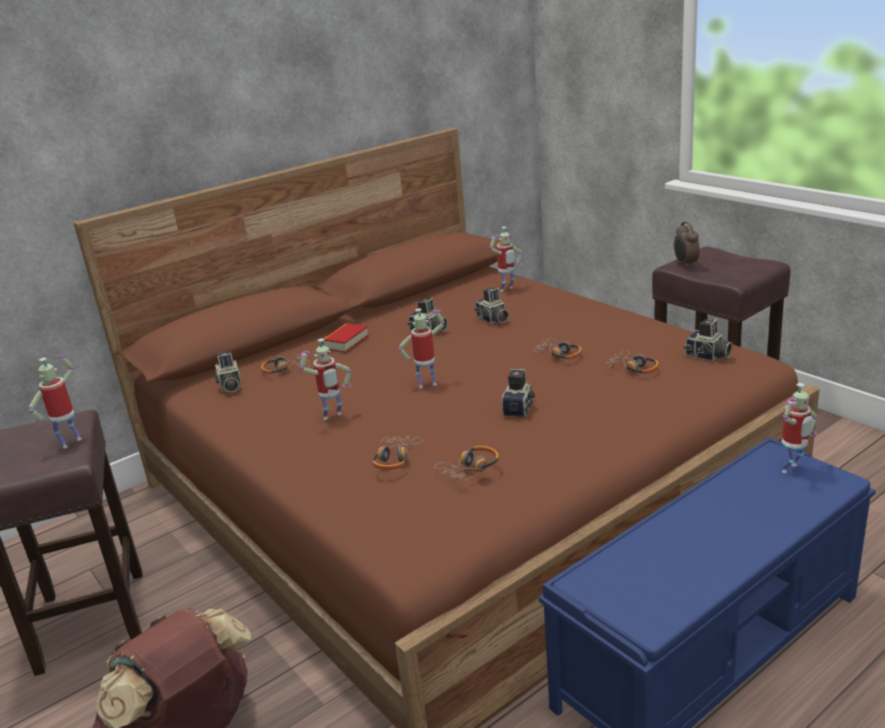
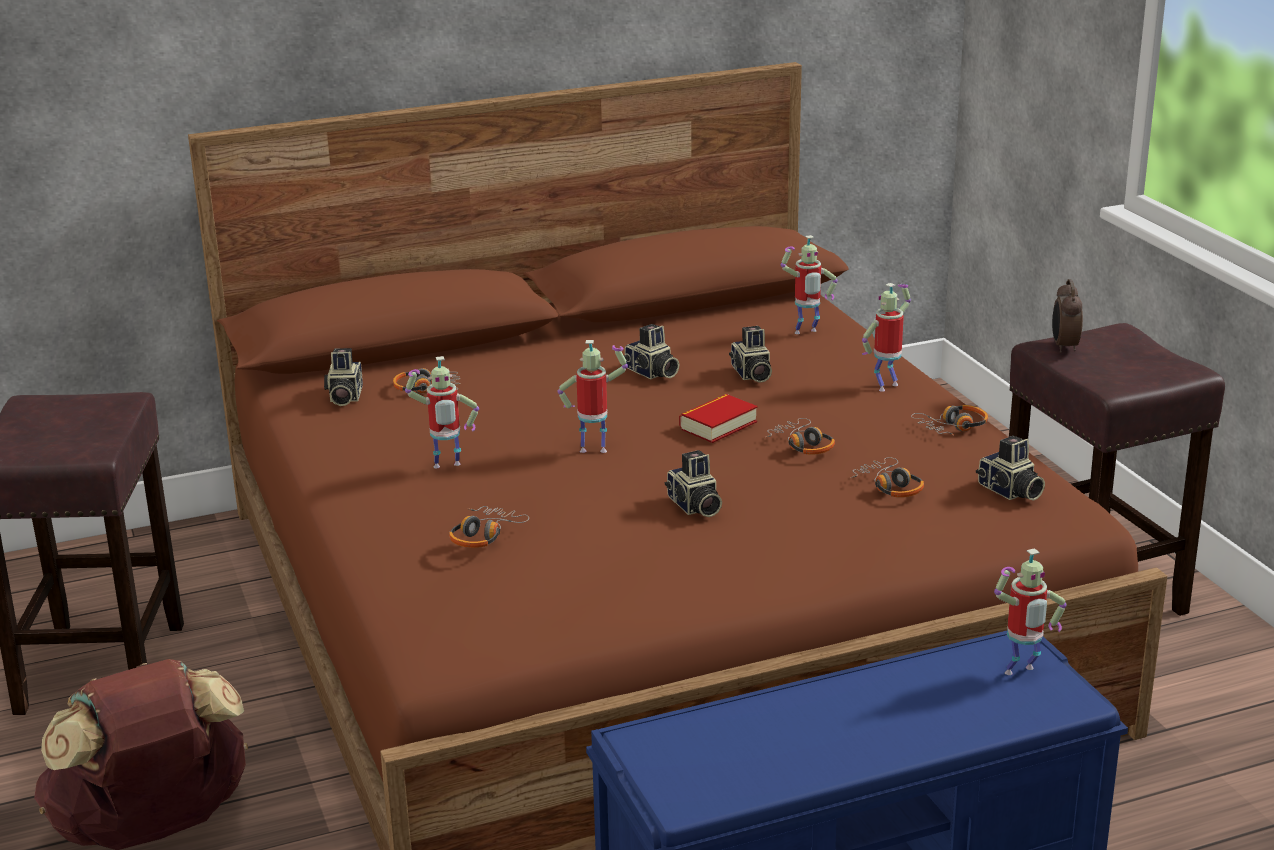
camera: 15 degrees right, 0 degrees up
(70, 442) = (104, 428): toy robot -> toy robot (886, 386)
(346, 342) = (529, 367): book -> book (718, 425)
(471, 469) = (567, 570): headphones -> headphones (952, 427)
(520, 407) = (694, 506): camera -> camera turned 120 degrees clockwise

